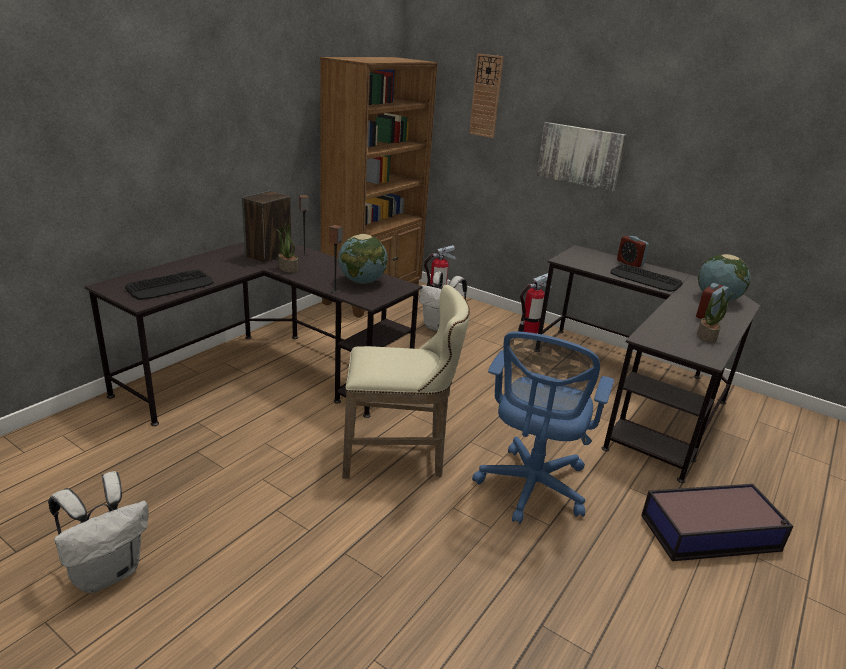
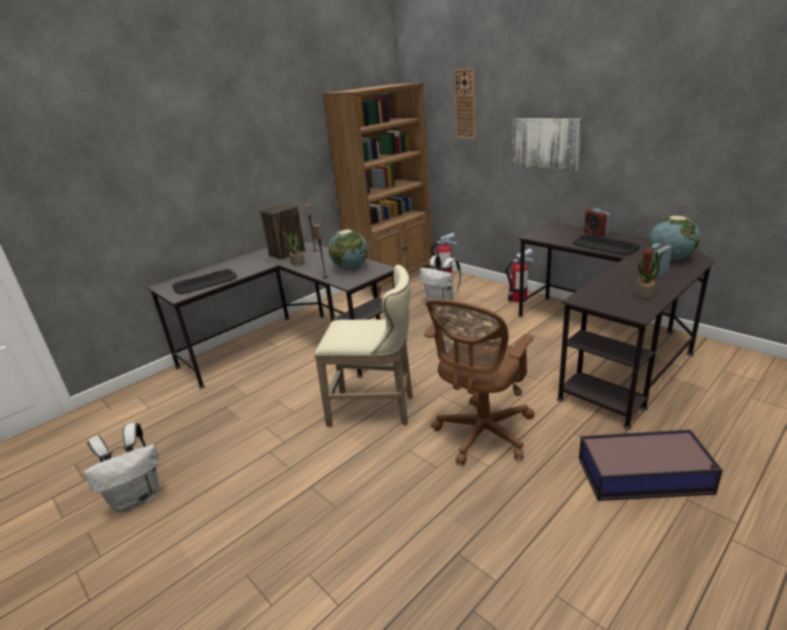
camera: 15 degrees right, 0 degrees up
(530, 489) = (481, 435): blue office chair -> brown office chair

